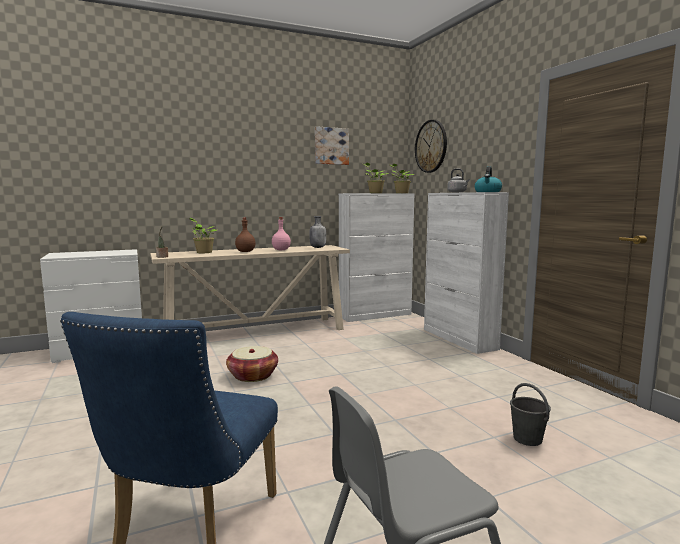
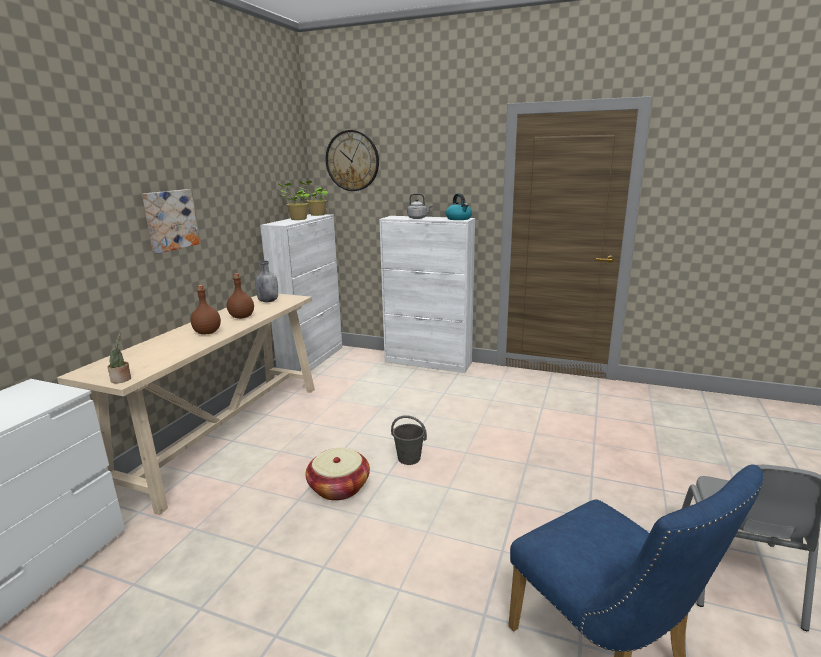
camera: 45 degrees left, 10 degrees up
(203, 252) = (150, 351): potted plant -> none
(281, 250) = (242, 317): pink bottle -> brown bottle
(331, 146) = (245, 163): picture -> picture (169, 220)
(528, 439) = (609, 434): grey bucket -> grey bucket (409, 458)

